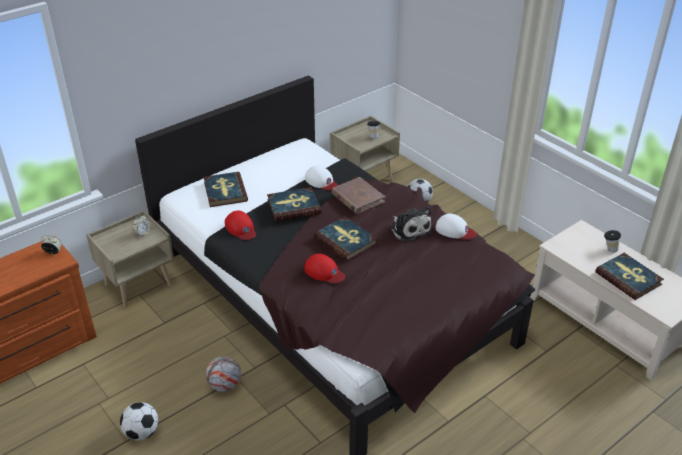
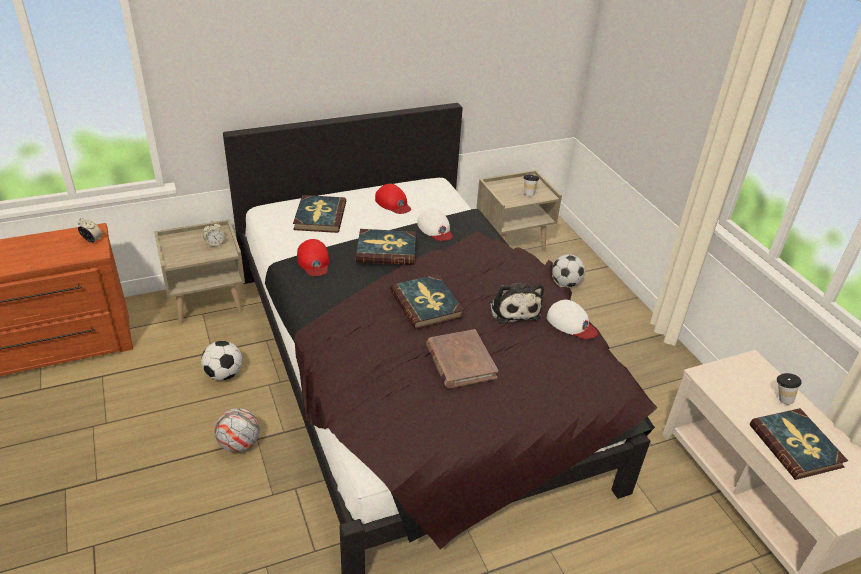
camera: 15 degrees right, 0 degrees up
(142, 433) = (118, 475): football -> football (224, 374)
(324, 272) = (380, 336): red cap -> red cap (393, 203)
(357, 198) = (467, 256): brown book -> brown book (460, 362)

